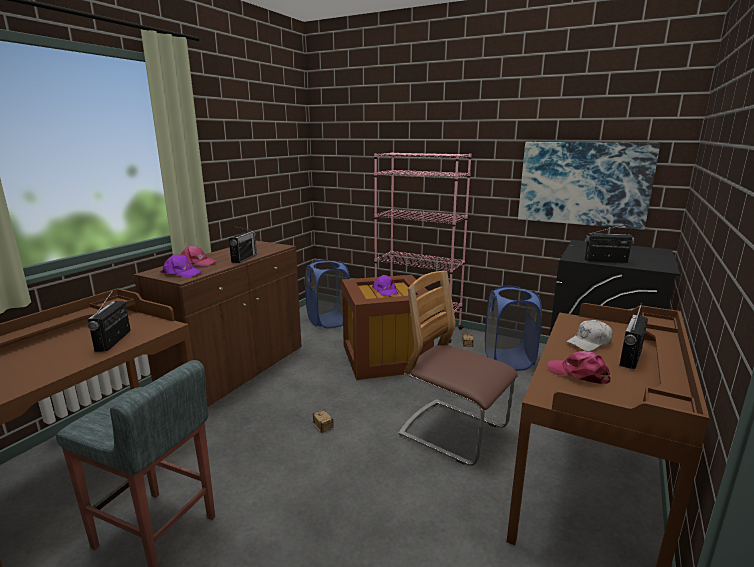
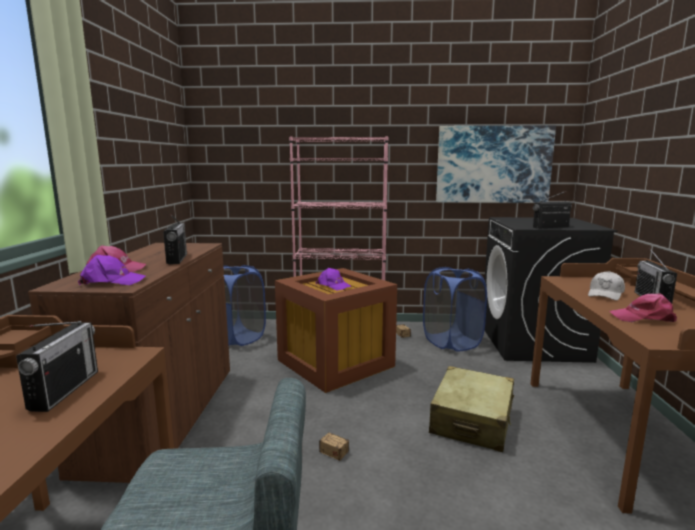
camera: 25 degrees left, 5 degrees down
(113, 341) = (65, 390): radio -> radio turned 150 degrees counterclockwise
(453, 432) = (472, 420): chair -> beige suitcase

